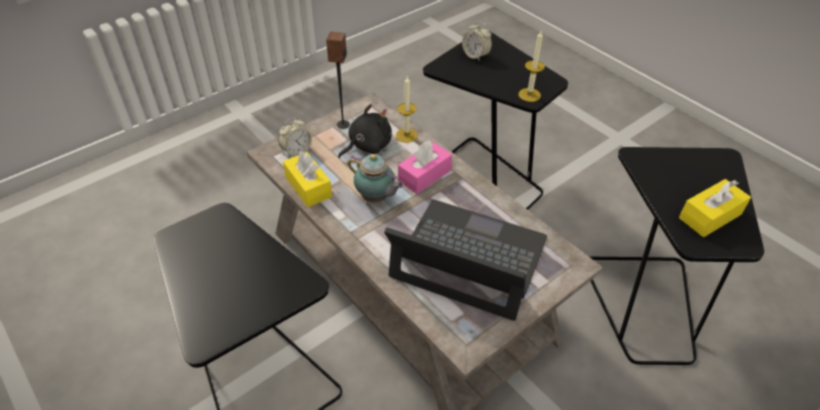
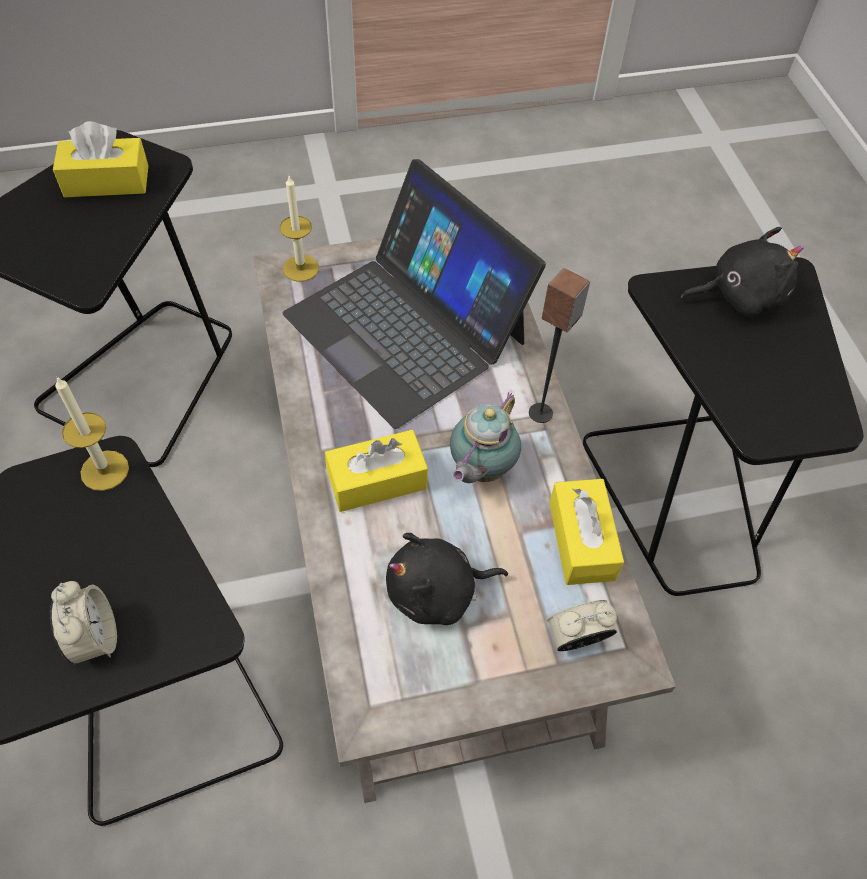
camera: 155 degrees left, 10 degrees up
(244, 305) = (739, 296): none -> black plush toy
(342, 124) = (457, 677): speaker -> speaker (541, 413)
(376, 198) = (479, 470): teapot -> teapot turned 120 degrees counterclockwise
(406, 135) = (349, 587): candle -> candle (301, 268)
(424, 175) = (377, 481): pink tissue box -> yellow tissue box

